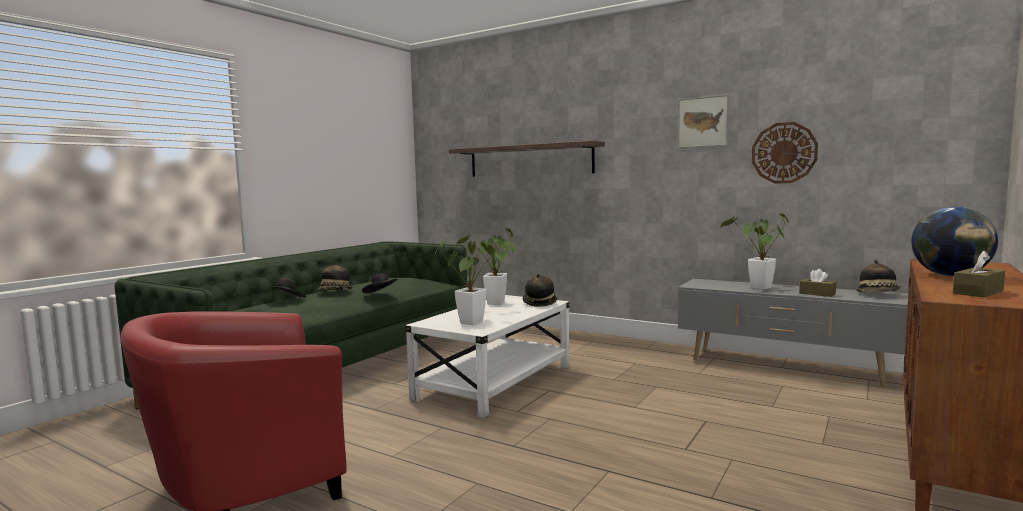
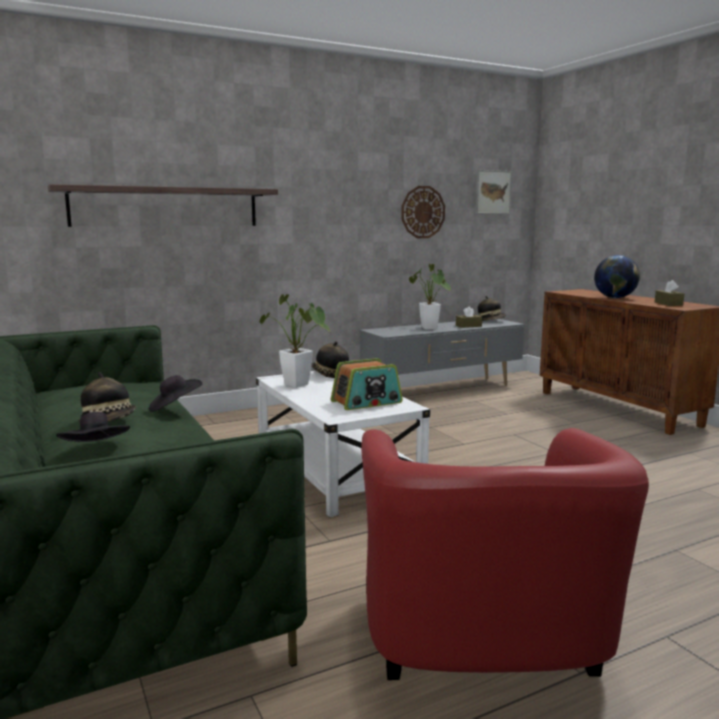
camera: 60 degrees left, 5 degrees up
(475, 322) = (367, 402): potted plant -> radio
(703, 122) = (362, 178): picture -> picture (493, 192)

